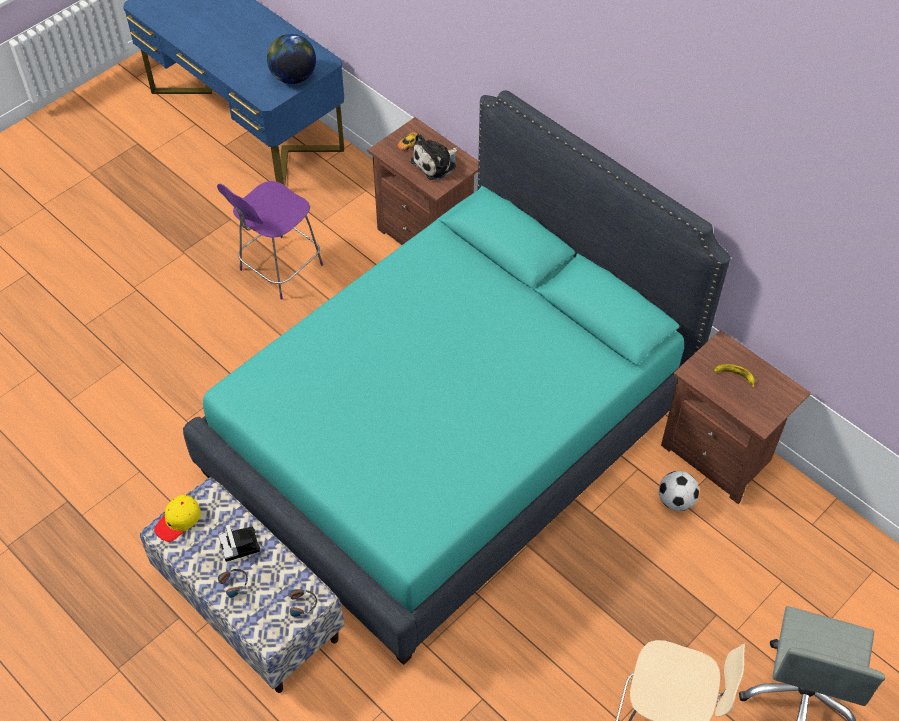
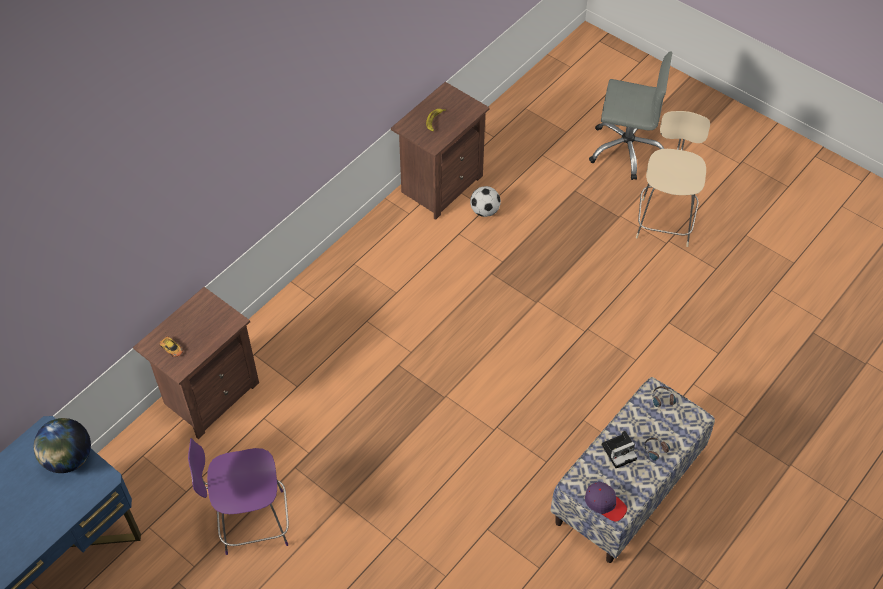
camera: 95 degrees left, 0 degrees up
(178, 521) = (605, 503): yellow cap -> purple cap
(279, 269) = (251, 522): purple chair -> purple chair turned 135 degrees clockwise
(436, 163) = (201, 324): plush toy -> none
(450, 436) = (441, 359): turquoise bed -> none

